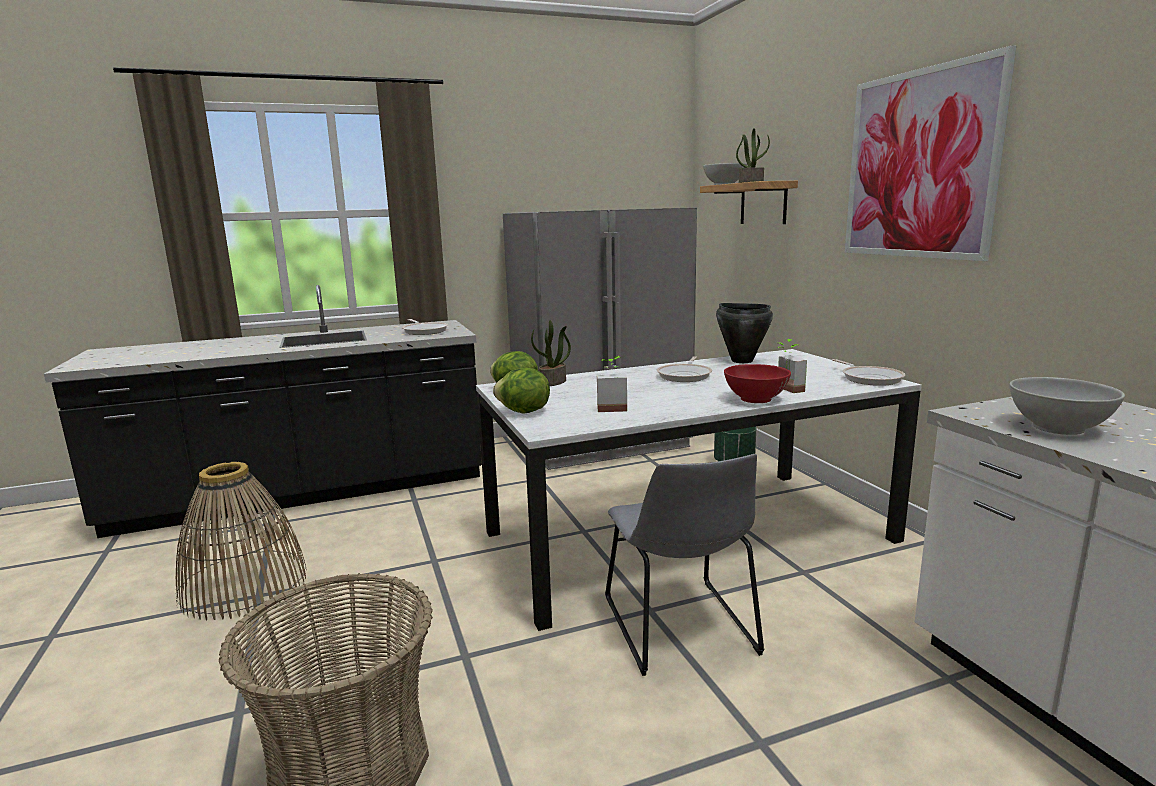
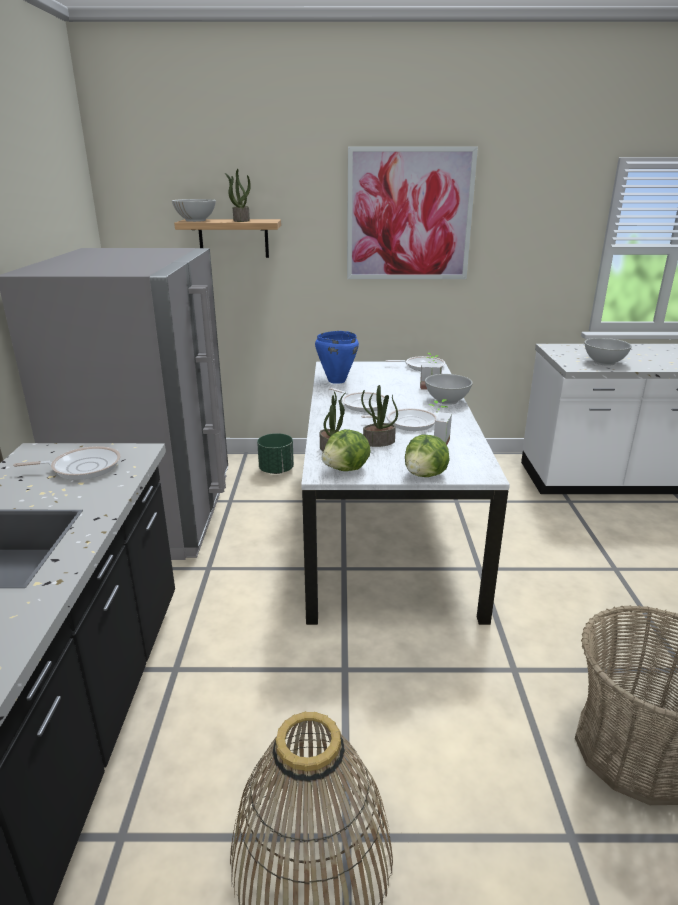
camera: 70 degrees left, 10 degrees up
(587, 391) = (378, 442): none -> potted plant
(655, 394) = (408, 423): none -> frying pan
(681, 629) = (506, 563): grey chair -> none
(741, 361) = (336, 380): black cooking pot -> blue cooking pot
(755, 399) = (446, 401): red bowl -> white bowl

